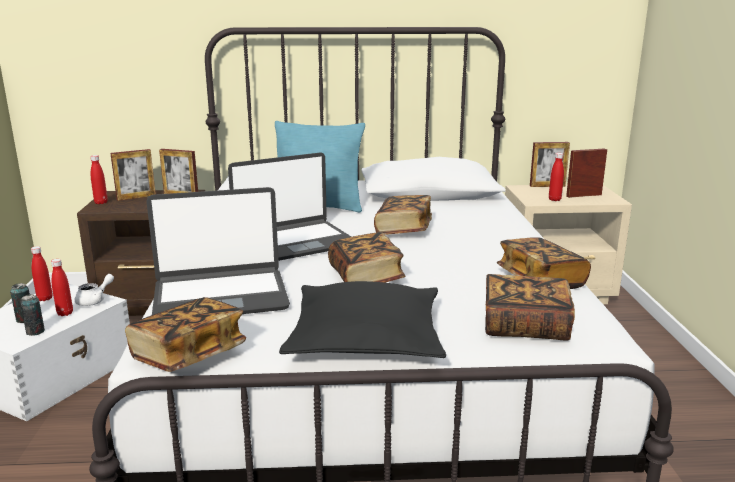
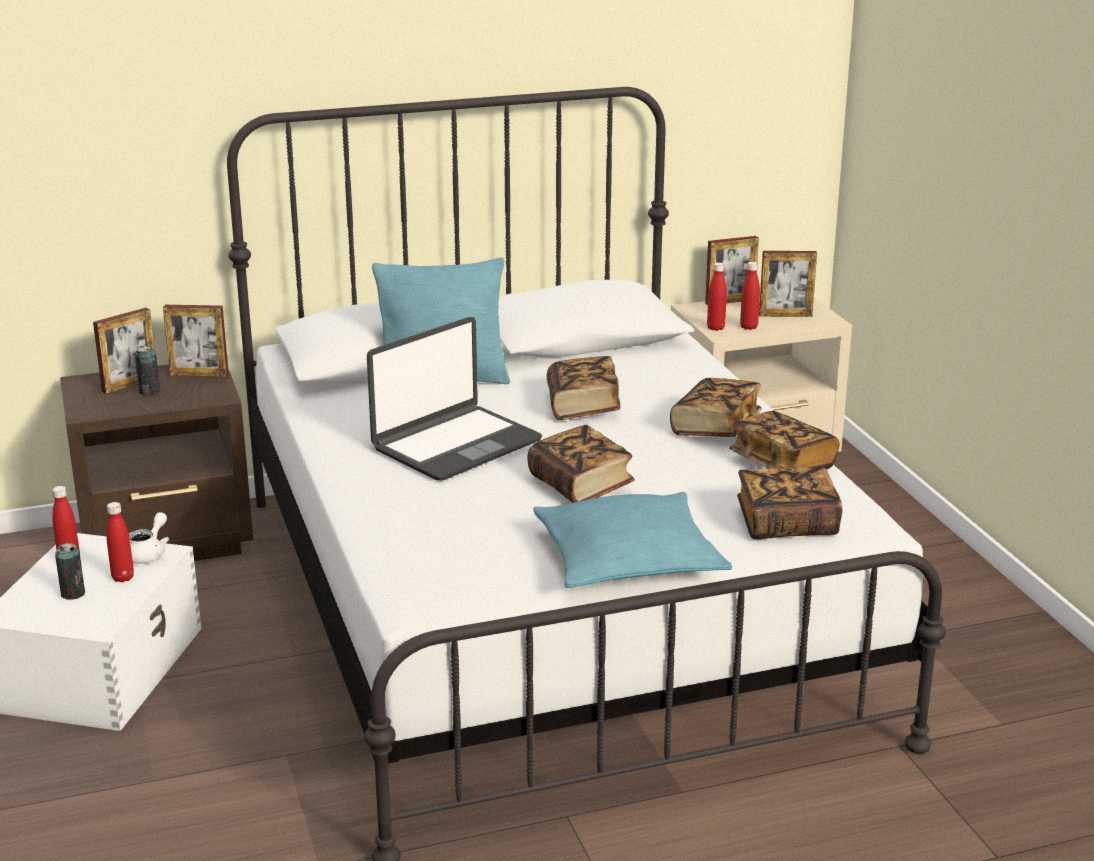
camera: 15 degrees left, 5 degrees up
(35, 332) = (107, 609): can -> can (149, 392)
(101, 202) = (84, 400): red bottle -> red bottle (715, 328)
(188, 354) = (455, 602): book -> book (715, 428)
(220, 296) = (426, 531): laptop -> none
(366, 338) = (628, 560): black pillow -> turquoise pillow
(584, 195) = (785, 315): picture frame -> picture frame turned 150 degrees counterclockwise

